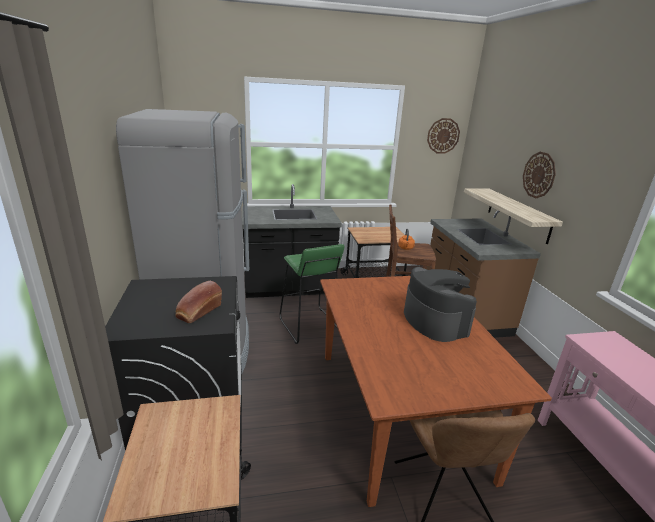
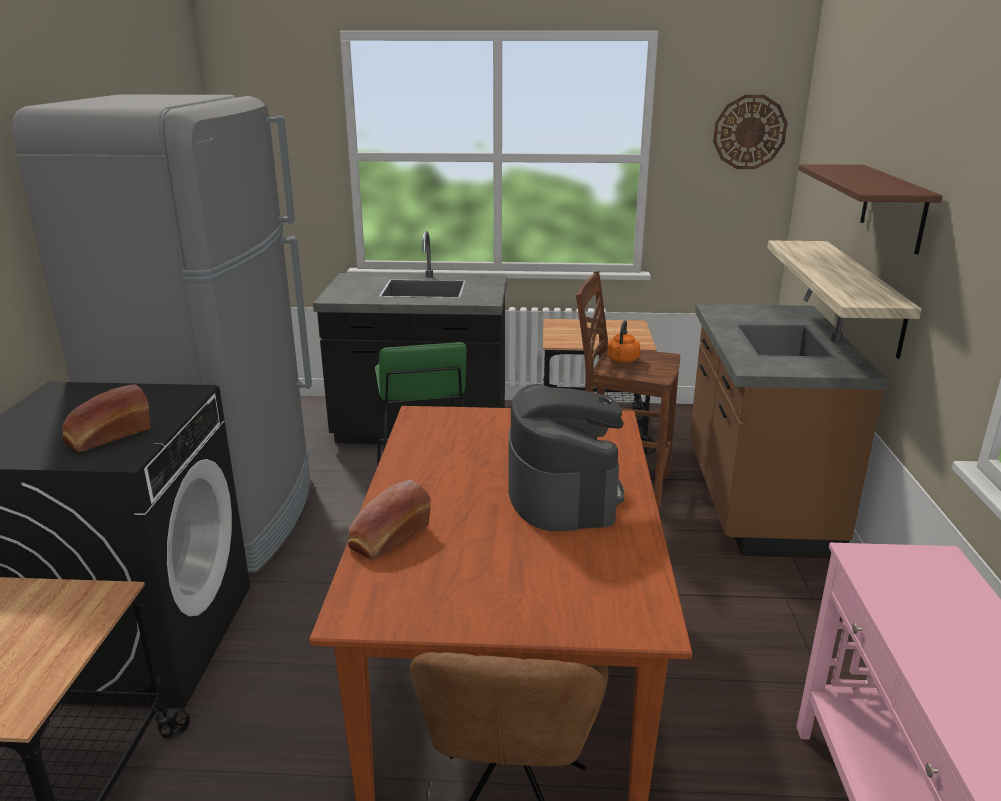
camera: 15 degrees right, 0 degrees up
(369, 354) = (388, 538): none -> bread
(539, 175) = (893, 208): wall clock -> brown shelf

